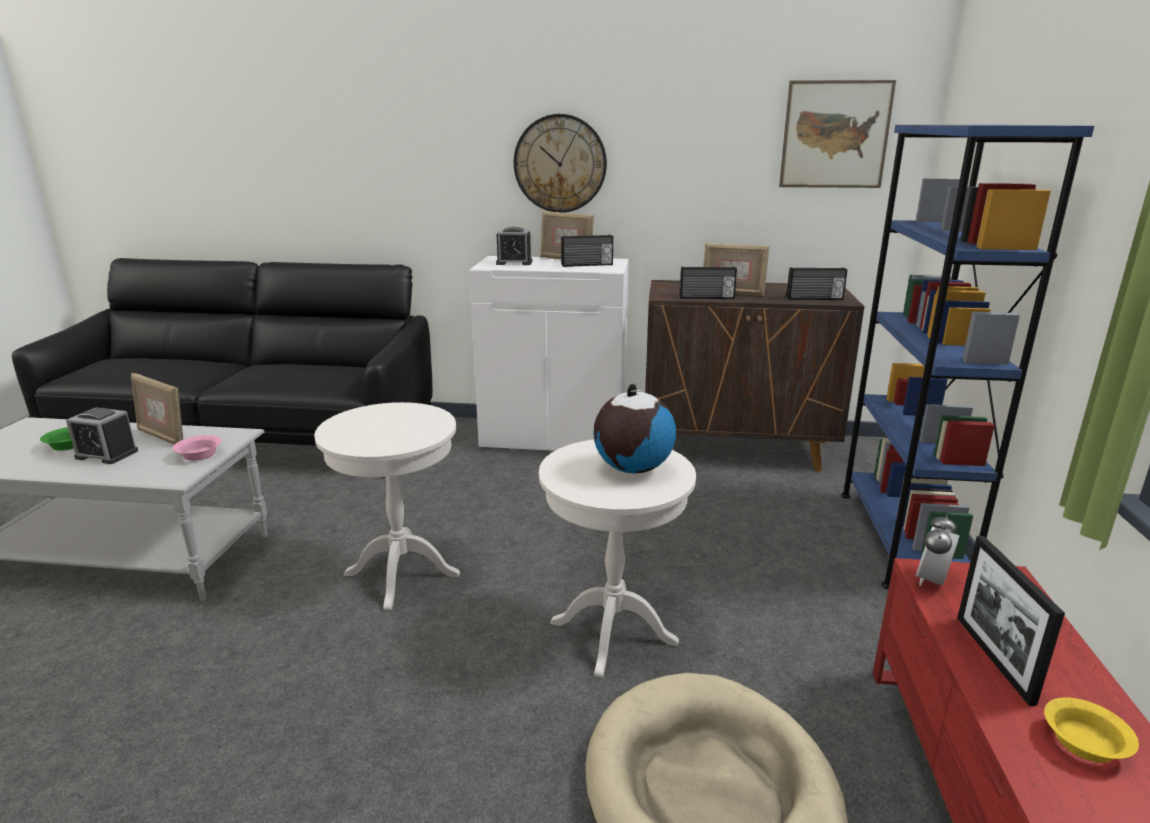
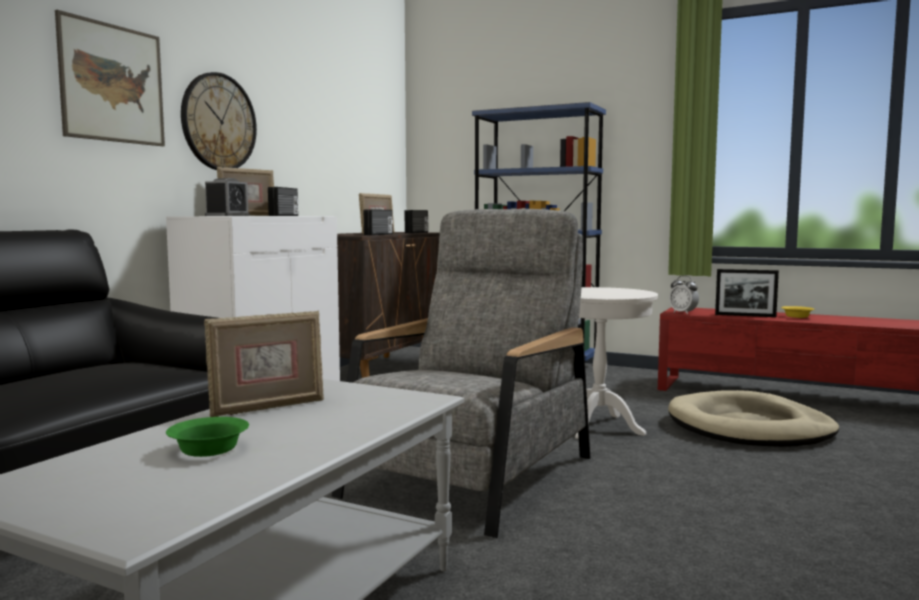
camera: 70 degrees left, 15 degrees down
(107, 454) = (293, 428): alarm clock -> none
(198, 455) = (366, 393): pink bowl -> none
(402, 574) = (471, 476): white side table -> grey armchair
(632, 469) = (603, 290): globe -> none
(835, 135) = (370, 124): picture -> picture (112, 83)

